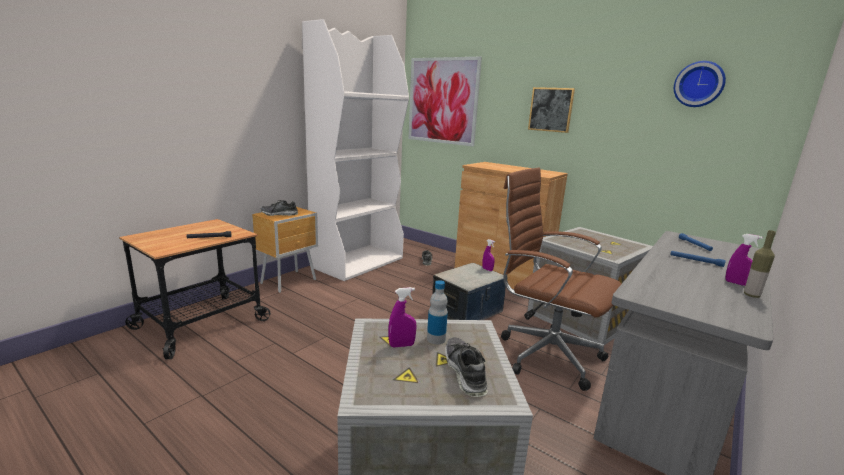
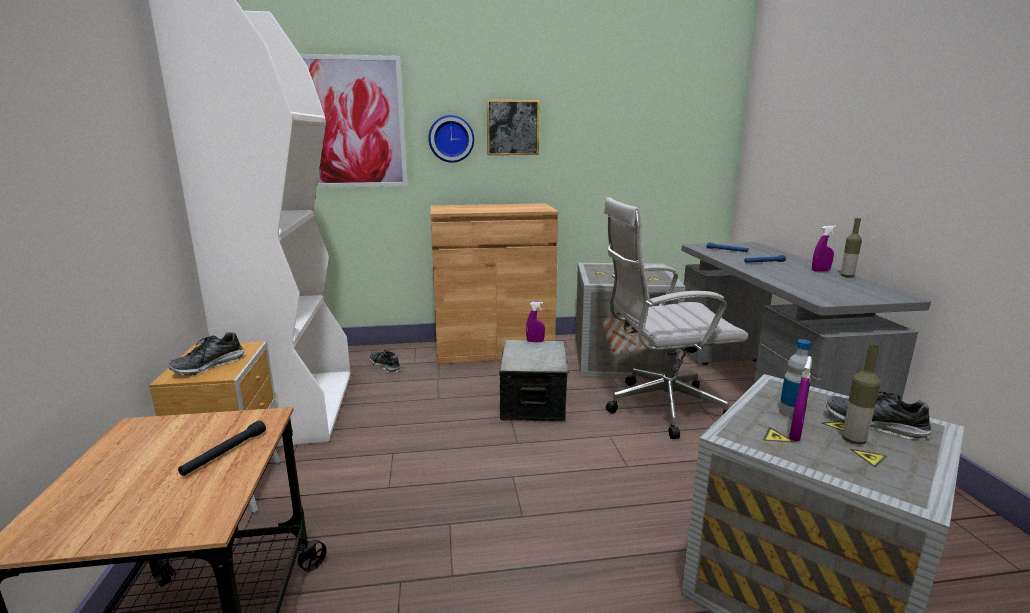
camera: 45 degrees left, 0 degrees up
(424, 367) = (853, 440): none -> bottle
(545, 354) = (660, 408): brown office chair -> white office chair
(699, 84) = (661, 94): wall clock -> wall clock (451, 139)

